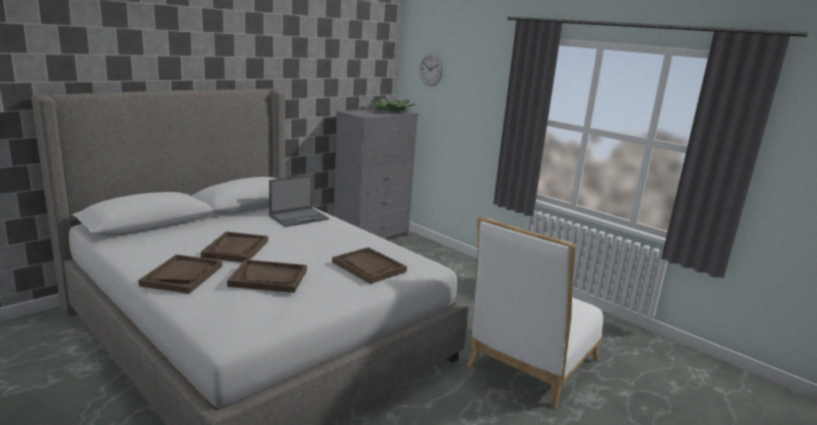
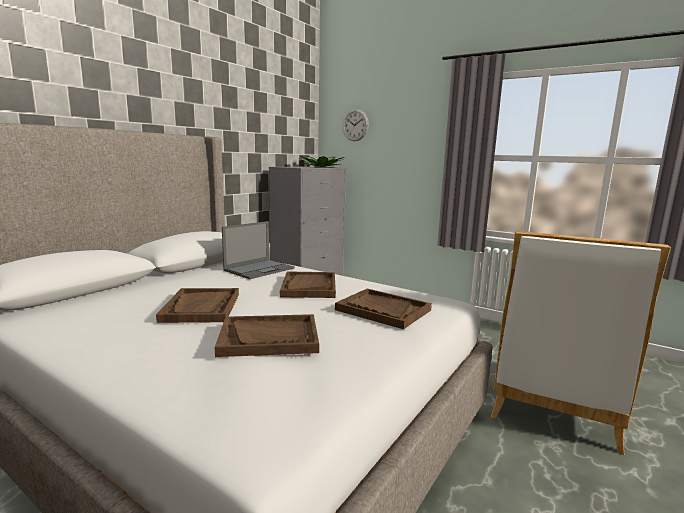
camera: 10 degrees left, 5 degrees down
(182, 275) = (136, 350): brown tray -> brown tray (309, 286)

